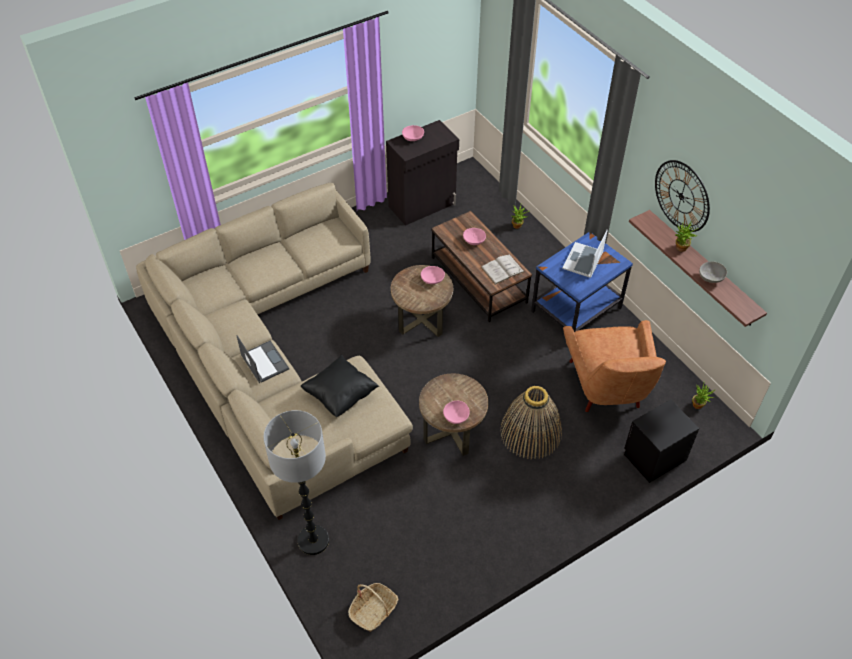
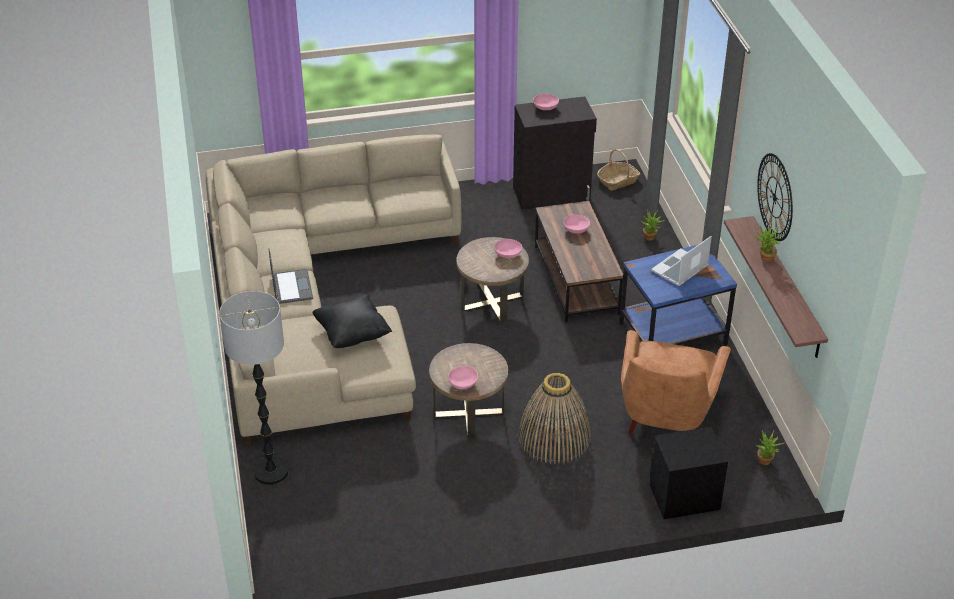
camera: 20 degrees right, 10 degrees down
(373, 610) = (299, 550): basket -> basket (618, 181)
(502, 269) = (592, 263): white book -> none
(711, 278) = (783, 293): grey bowl -> none

